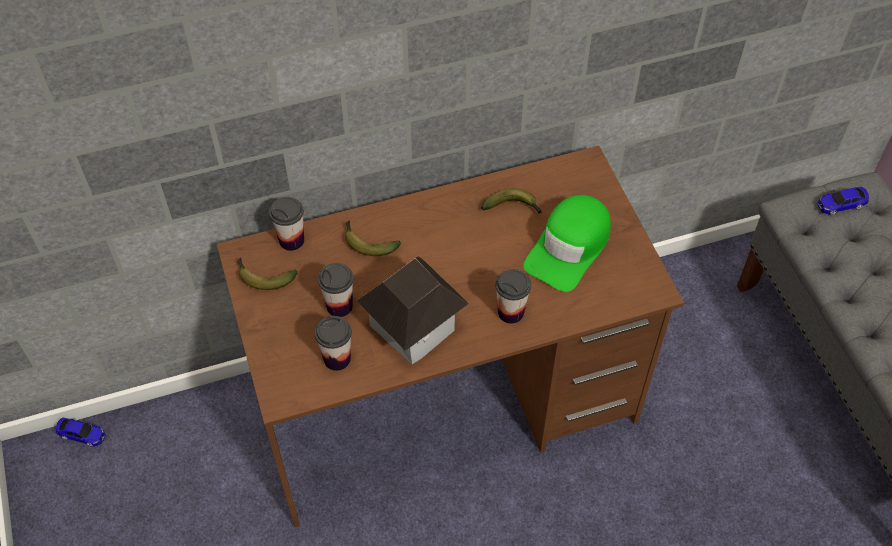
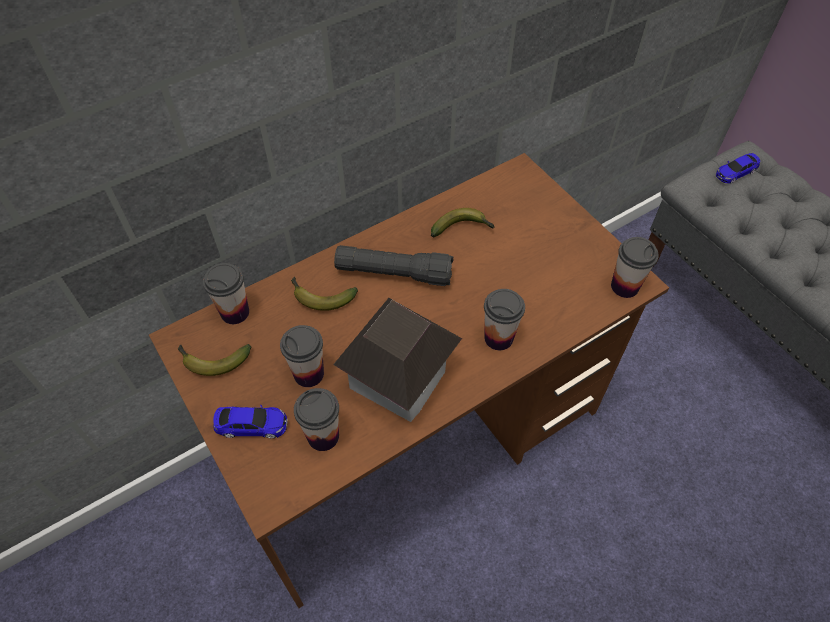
camera: 15 degrees left, 0 degrees up
(82, 434) = (48, 565): toy car -> toy car (252, 425)
(437, 236) = (394, 273): none -> black flashlight
(569, 247) = (533, 257): green cap -> none
(642, 292) = (624, 286): none -> cup

